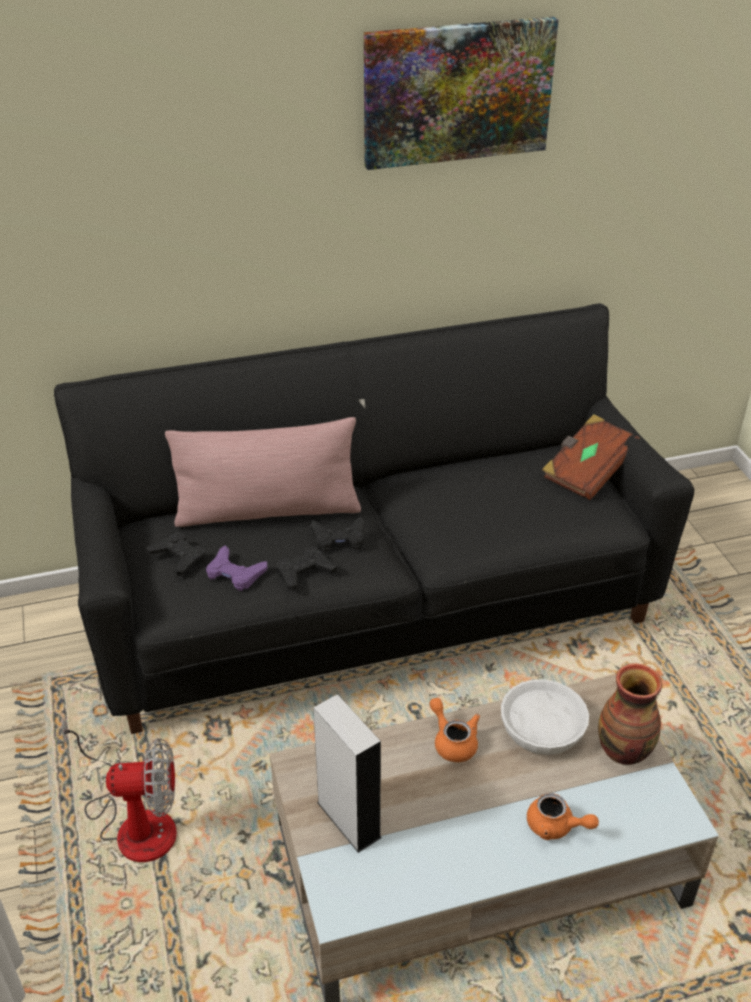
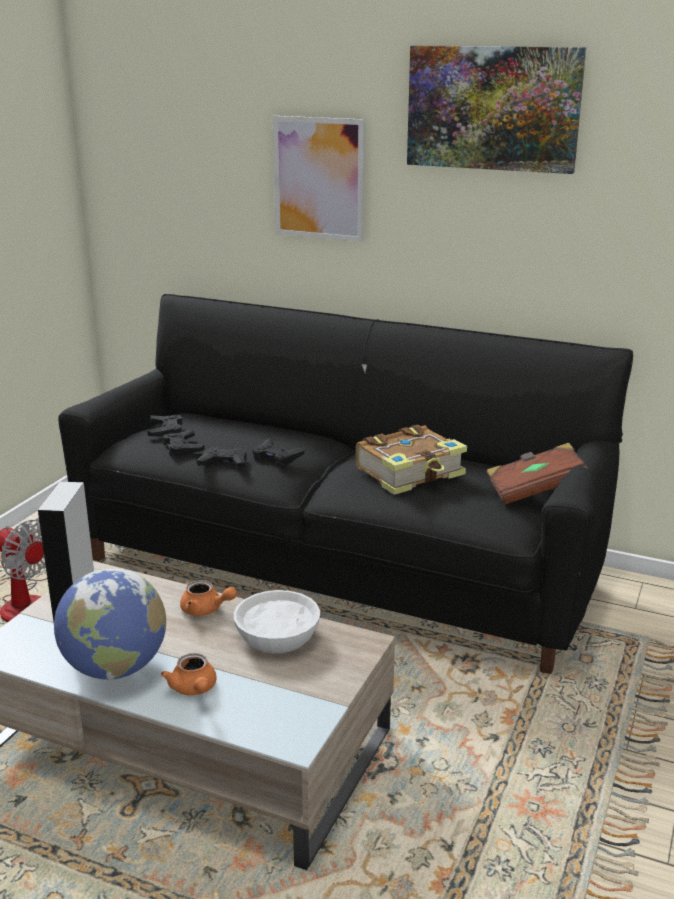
camera: 40 degrees right, 15 degrees down
(235, 573) = (183, 447): purple game controller -> black game controller
(250, 202) = (319, 178): none -> picture
(268, 511) = (260, 432): pink pillow -> none
(453, 741) = (206, 610): orange teapot -> orange teapot turned 105 degrees clockwise
(468, 852) = (115, 668): none -> globe
(477, 499) = (411, 473): none -> book
(625, 751) = (319, 679): vase -> none

